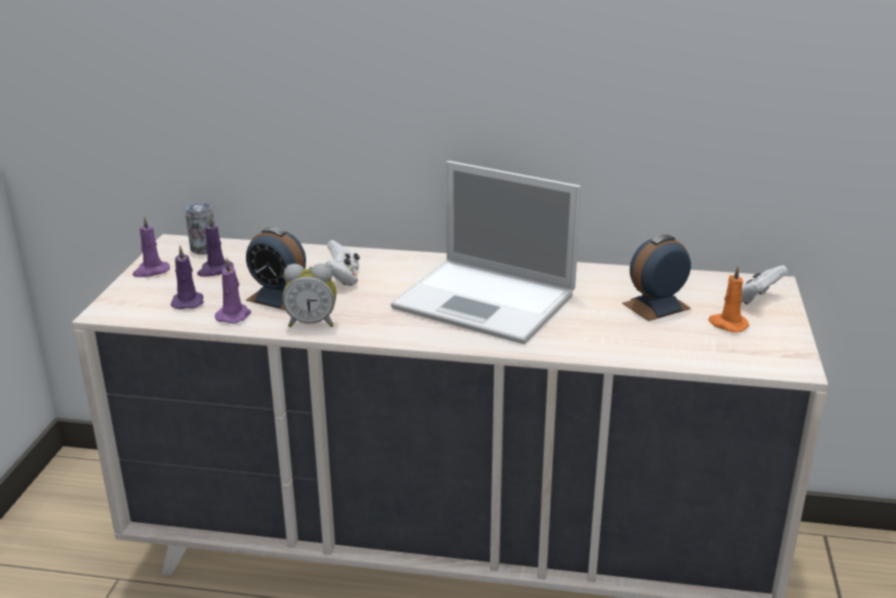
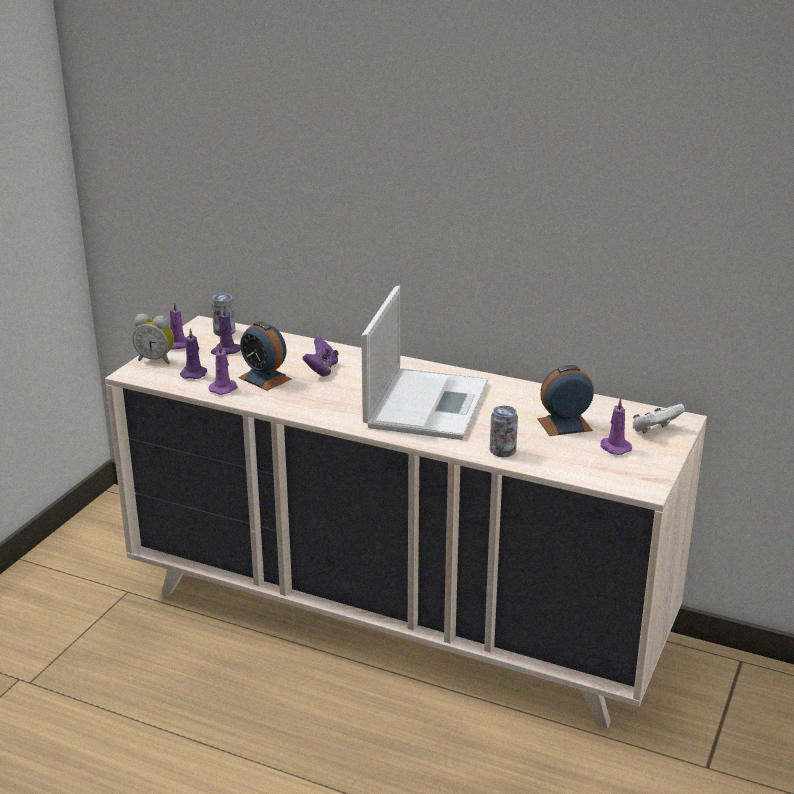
camera: 15 degrees right, 0 degrees up
(312, 323) = (279, 402): alarm clock -> alarm clock (156, 360)
(343, 278) = (321, 369): white game controller -> purple game controller
(487, 302) = (426, 403): laptop -> laptop turned 120 degrees counterclockwise
(609, 346) = (502, 451): none -> can
(727, 324) = (614, 447): orange candle -> purple candle

